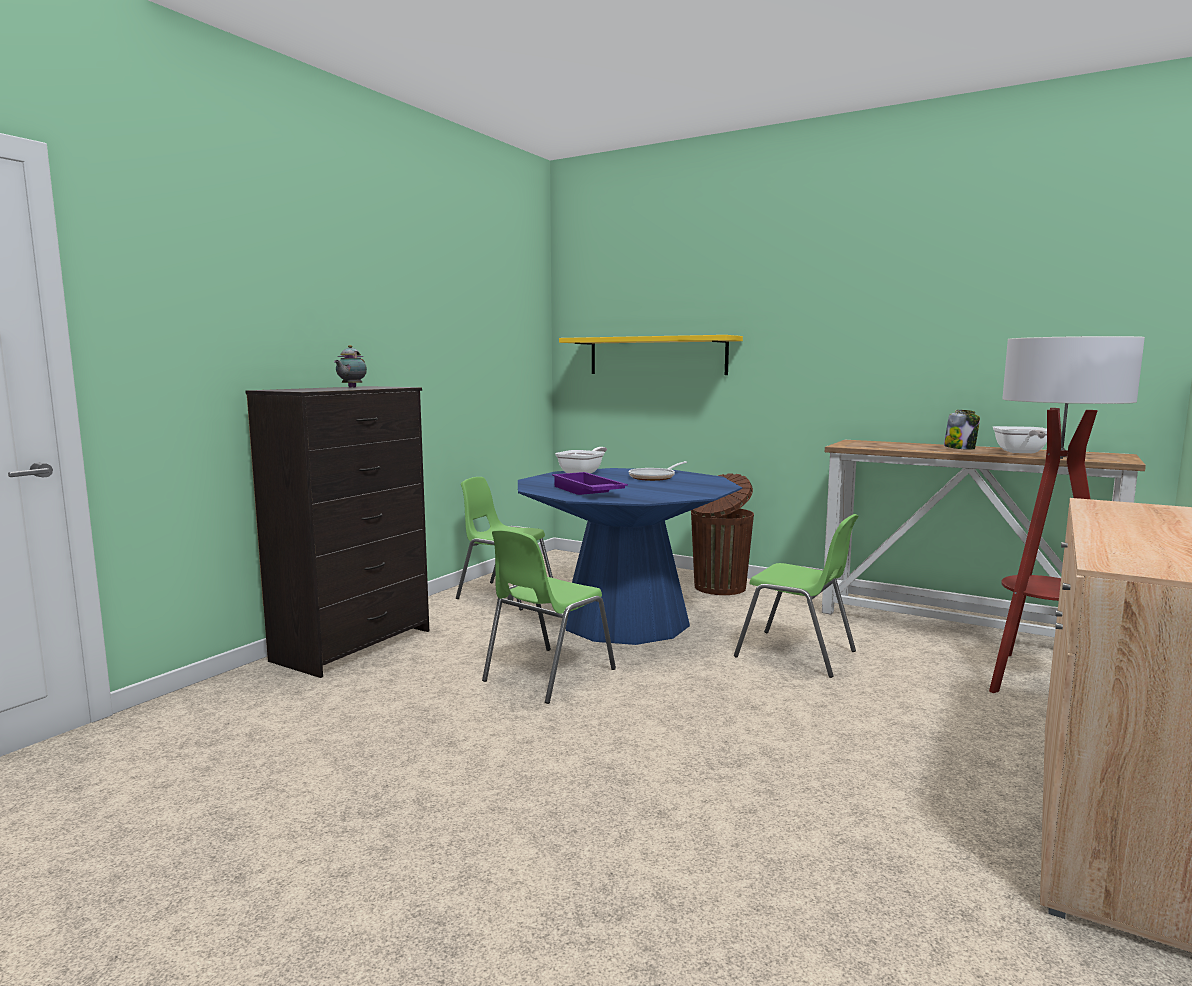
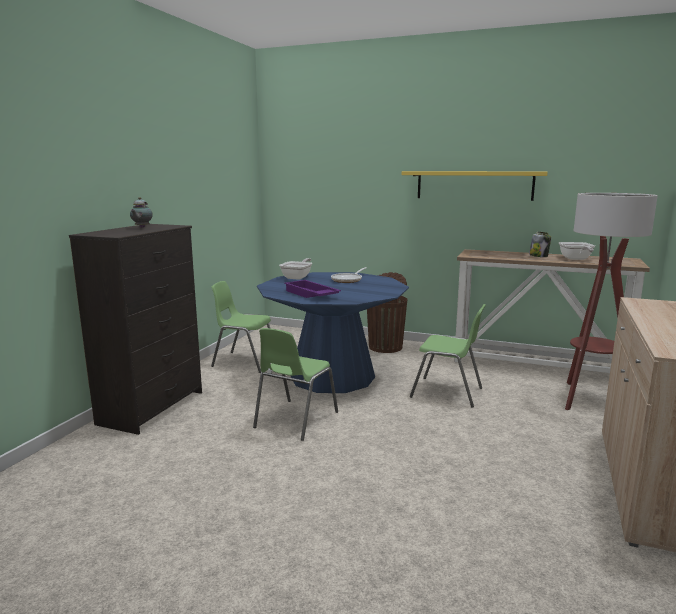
camera: 10 degrees left, 5 degrees up
(657, 356) = (337, 192): yellow shelf -> yellow shelf (474, 185)

